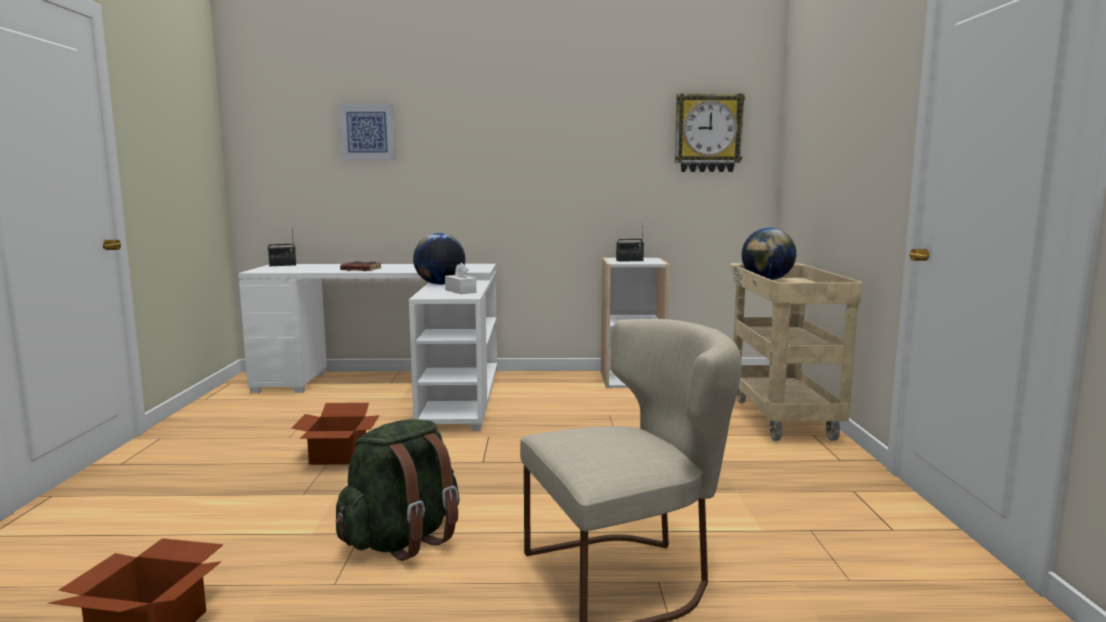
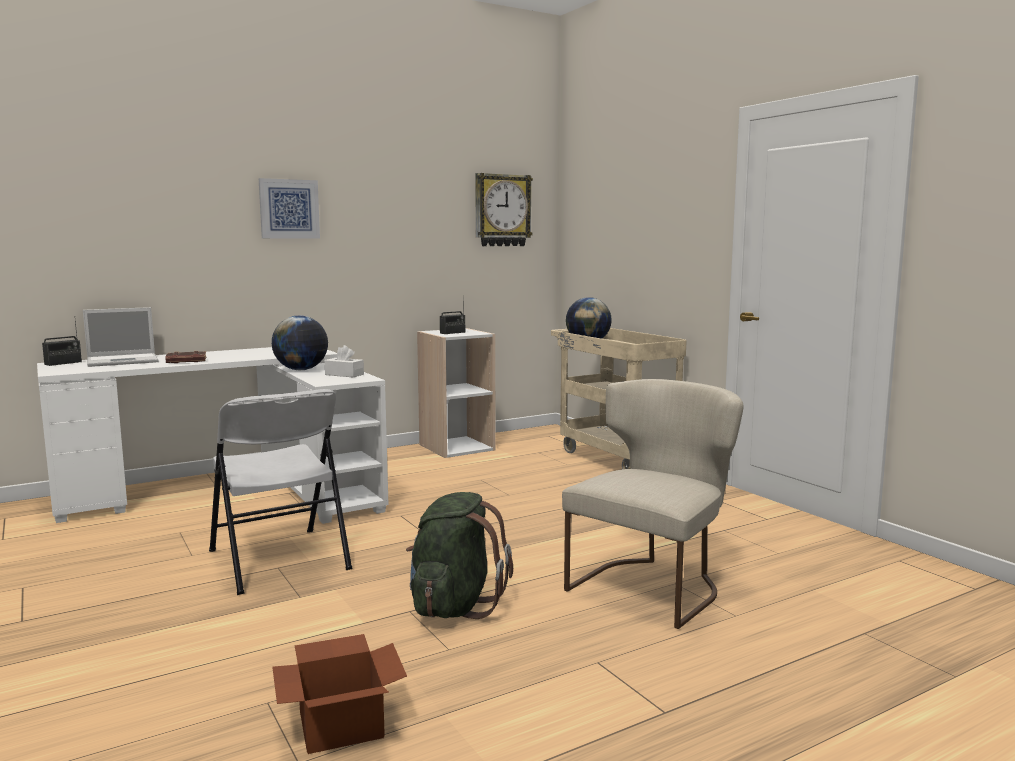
camera: 30 degrees left, 0 degrees up
(323, 266) = (124, 361): none -> laptop
(337, 456) = (278, 560): cardboard box -> white chair
(367, 132) = (161, 202): picture -> picture (289, 209)

